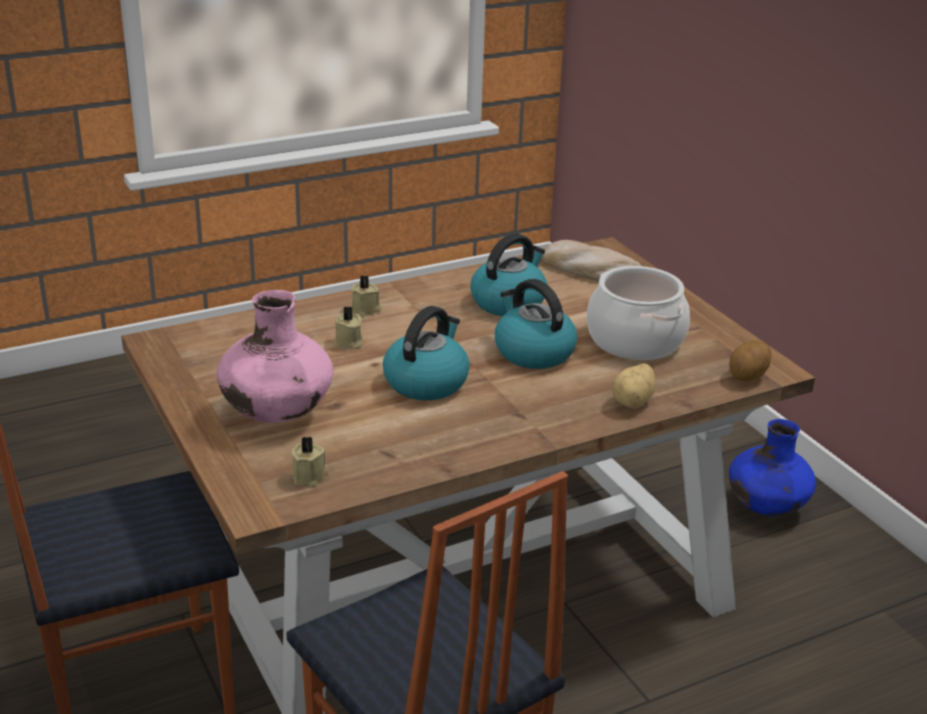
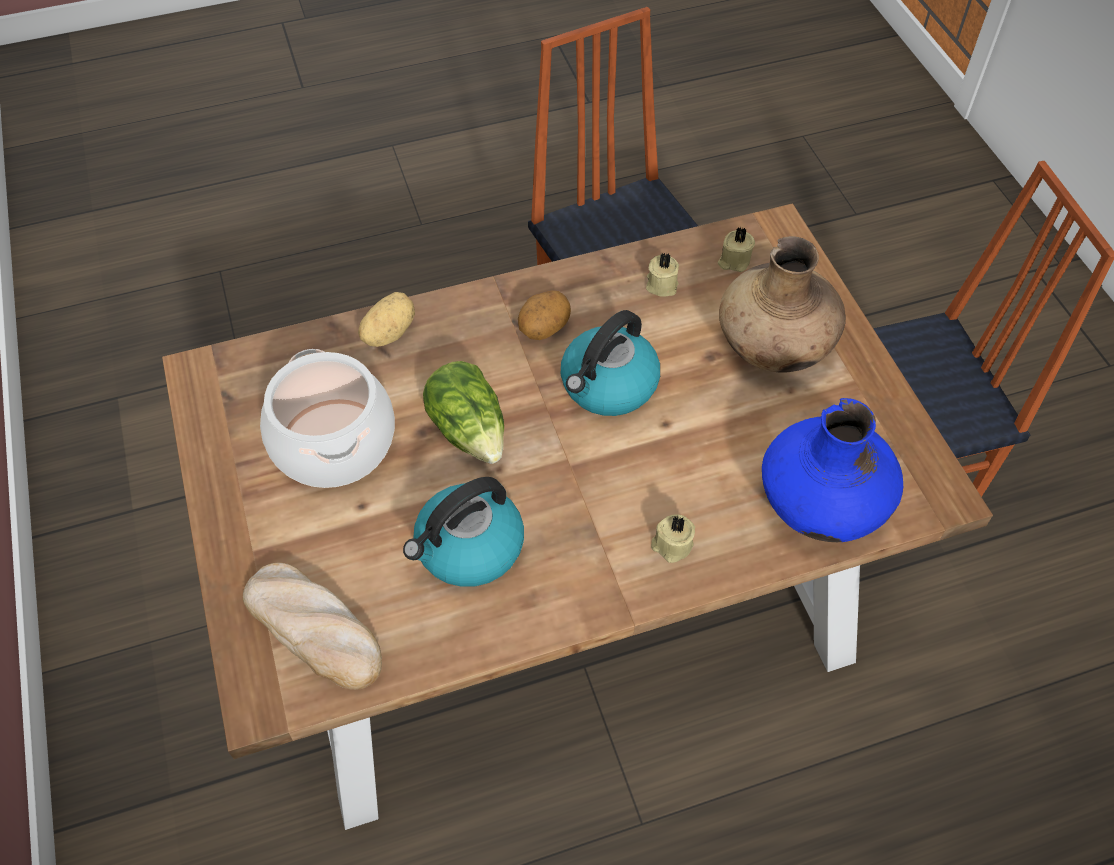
camera: 170 degrees left, 25 degrees up
(277, 414) = (774, 347): pink vase -> brown vase
(349, 343) = (696, 469): beige candle -> beige candle (661, 284)
(533, 352) = (470, 430): kettle -> lettuce
(748, 376) = (238, 362): potato -> potato (544, 329)
(766, 507) = (150, 680): blue vase -> blue vase (821, 507)

